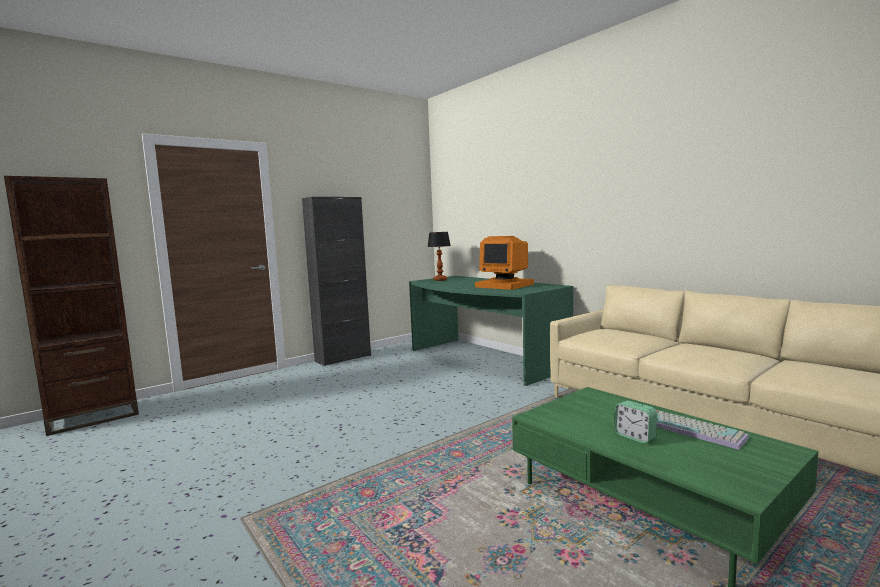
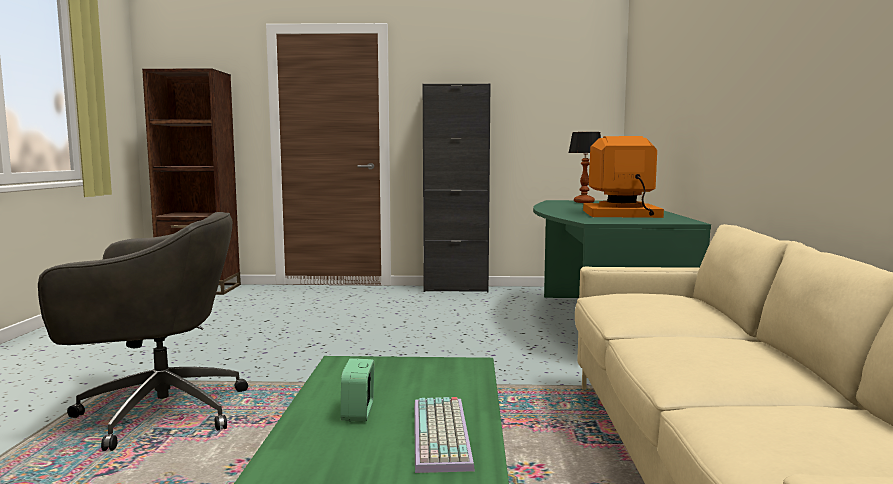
camera: 40 degrees right, 0 degrees up
(352, 522) = (157, 412): none -> grey office chair
(505, 285) = (621, 214): monitor -> monitor turned 105 degrees clockwise

